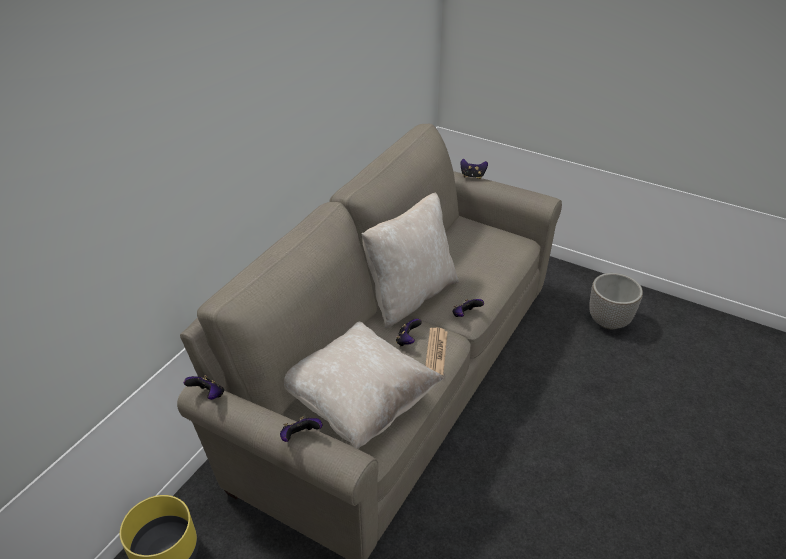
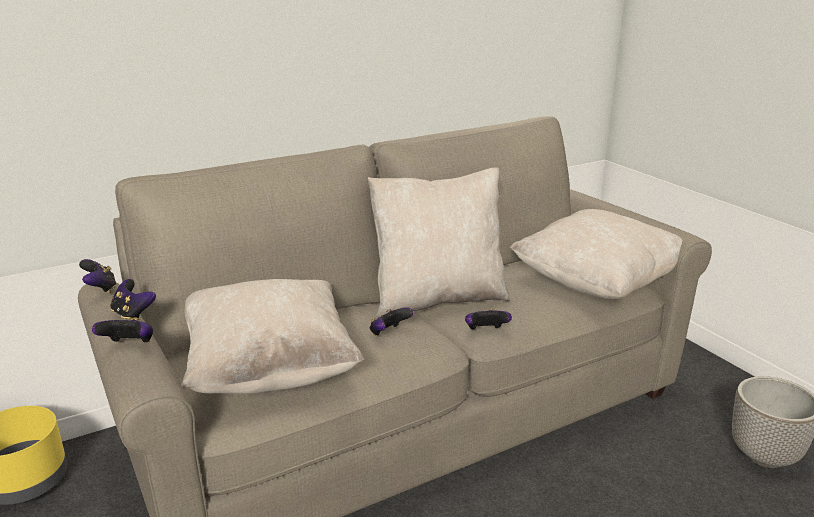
camera: 30 degrees right, 15 degrees down
(436, 352) = (411, 353): newspaper -> none
(472, 176) = (603, 200): game controller -> game controller (133, 314)
(497, 246) = (597, 284): none -> beige pillow

